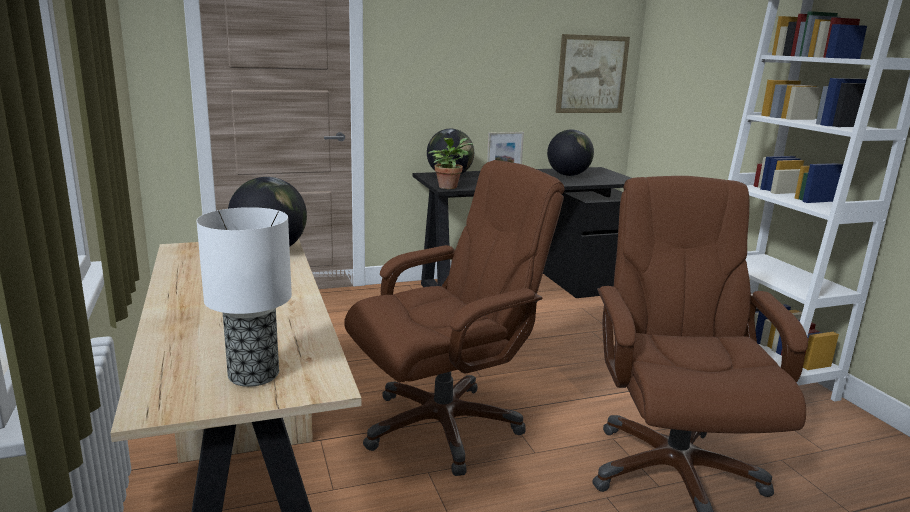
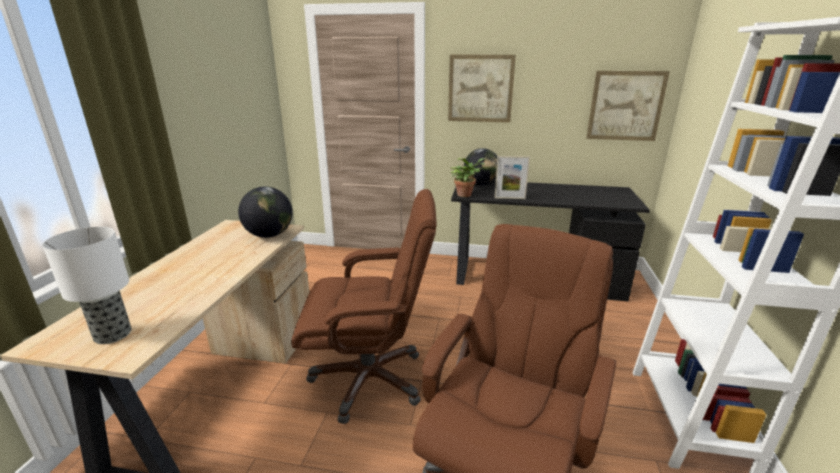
camera: 30 degrees right, 5 degrees up
(436, 53) = (480, 88): none -> picture
(568, 175) = (583, 193): globe -> none

